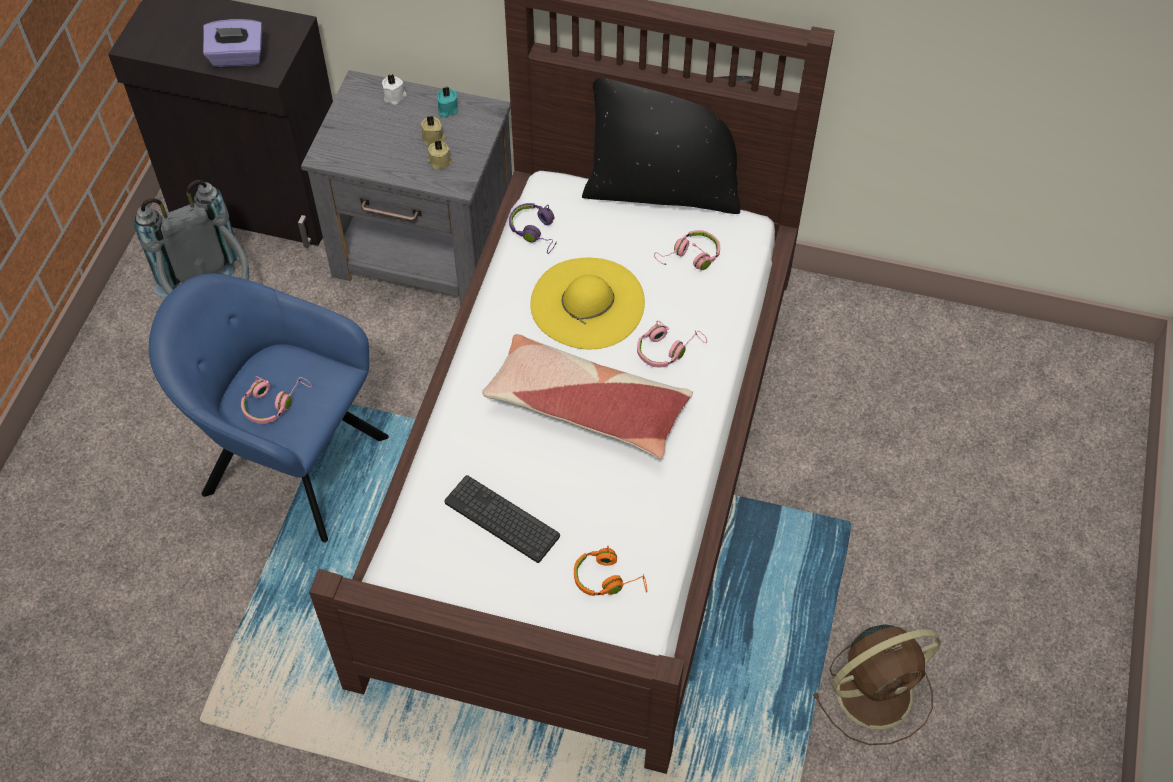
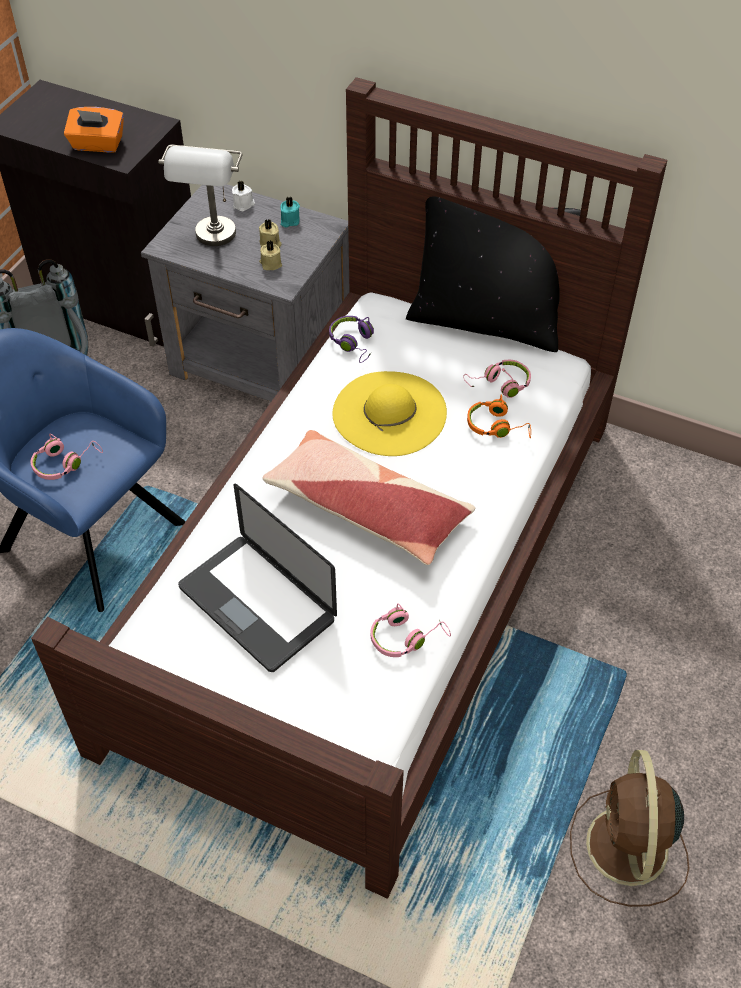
camera: 10 degrees right, 5 degrees down
(237, 57) = (97, 144): purple tissue box -> orange tissue box
(374, 144) = (214, 242): none -> grey table lamp
(502, 519) = (257, 604): keyboard -> laptop
(608, 578) = (351, 679): orange headphones -> orange headphones (497, 426)
(667, 349) = (459, 466): pink headphones -> pink headphones (406, 637)
(877, 691) = (627, 850): brown fan -> brown fan turned 105 degrees clockwise

